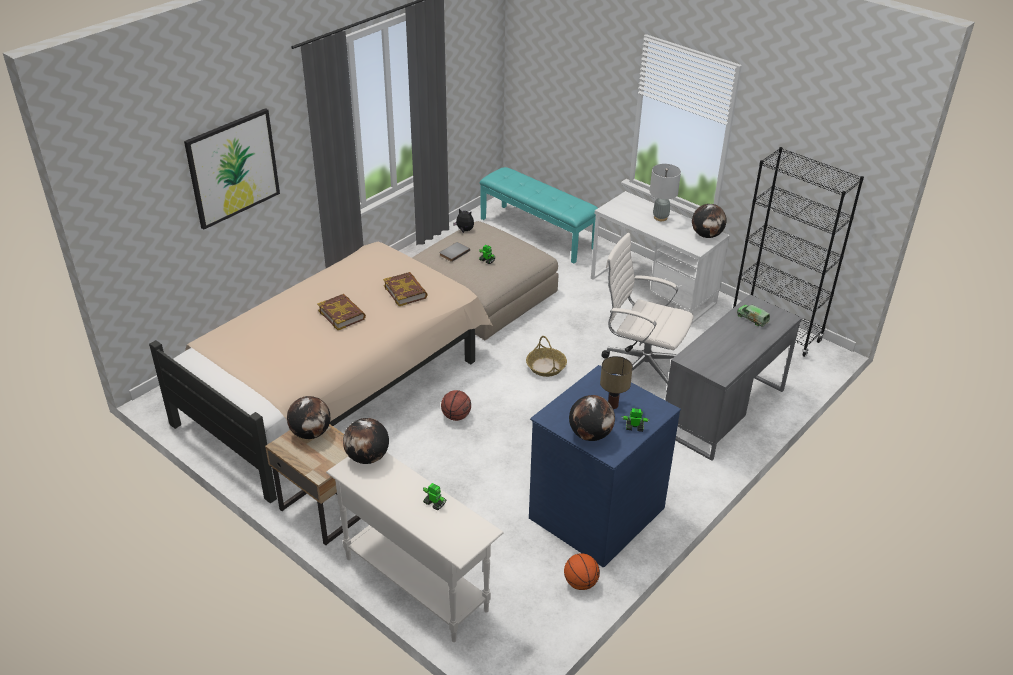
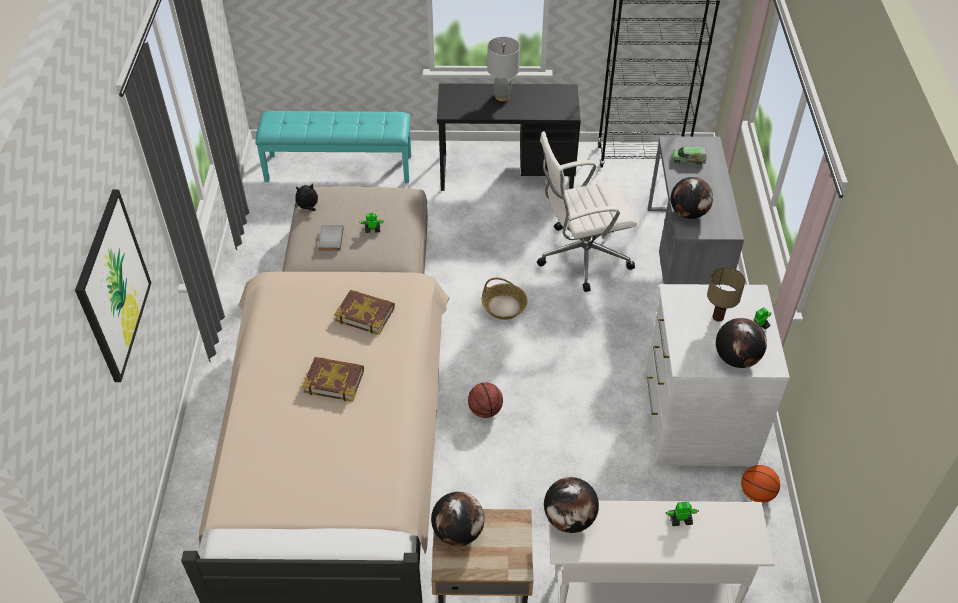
camera: 40 degrees left, 10 degrees up
(595, 512) = (696, 420): blue dresser -> white dresser
(652, 291) = (507, 173): white desk -> black desk
(707, 235) = (560, 94): globe -> globe (688, 213)

